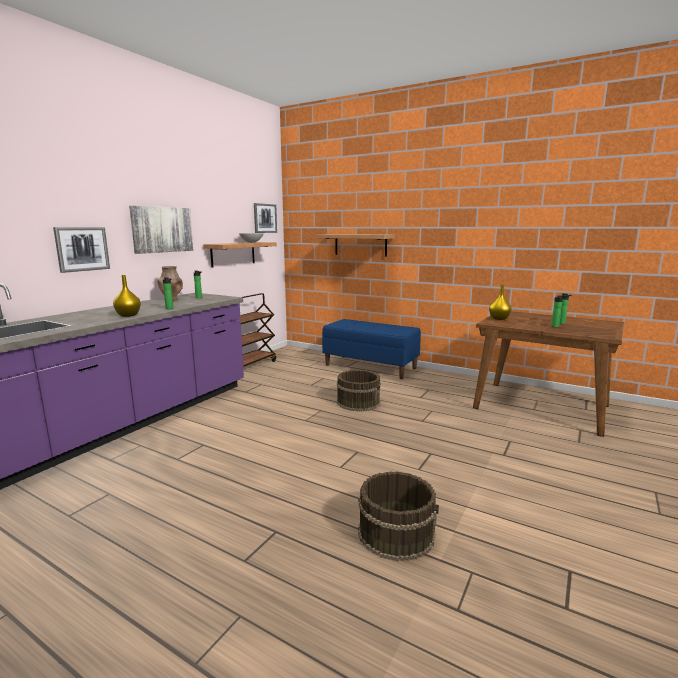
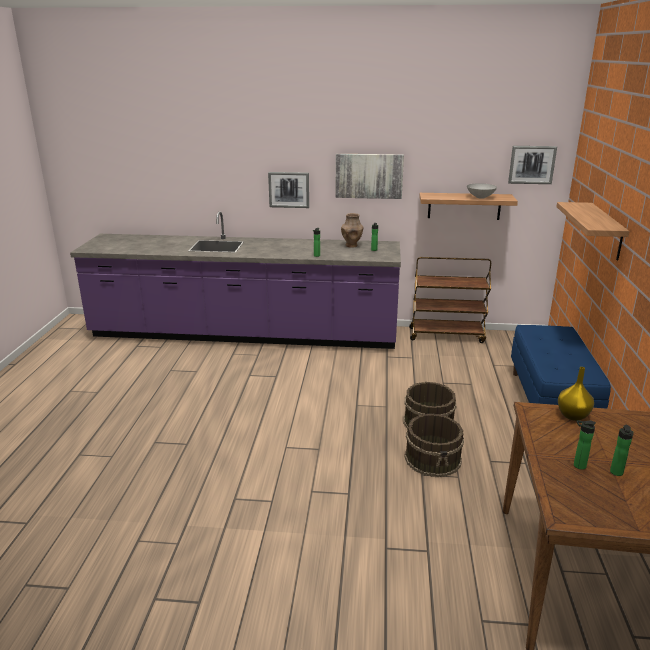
camera: 65 degrees right, 10 degrees up
(127, 315) = (278, 253): yellow vase -> none
(396, 533) = (208, 497): brown bucket -> brown bucket (433, 459)

